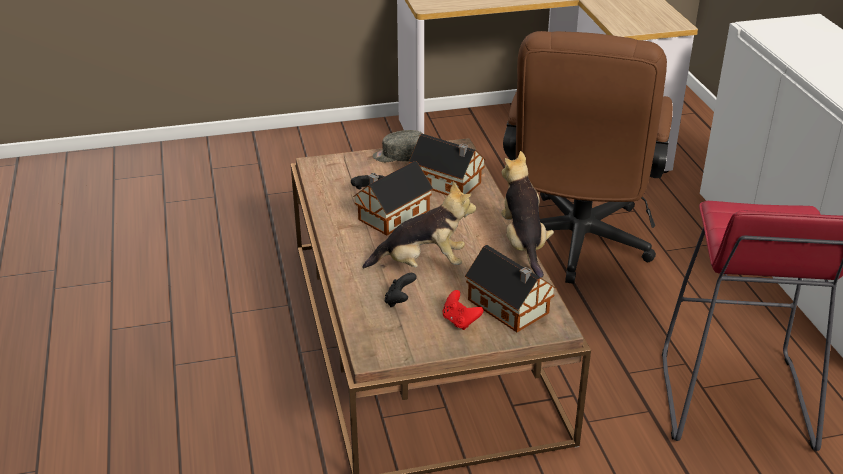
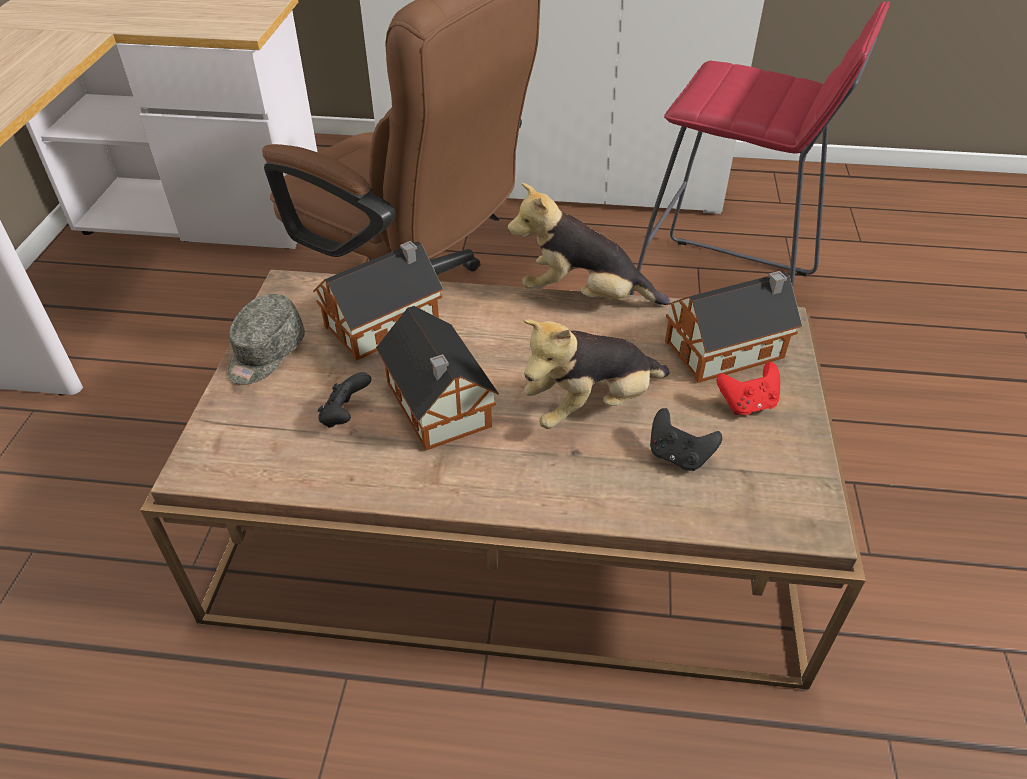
camera: 70 degrees left, 10 degrees up
(422, 264) = (591, 406): plush toy -> plush toy turned 135 degrees counterclockwise

